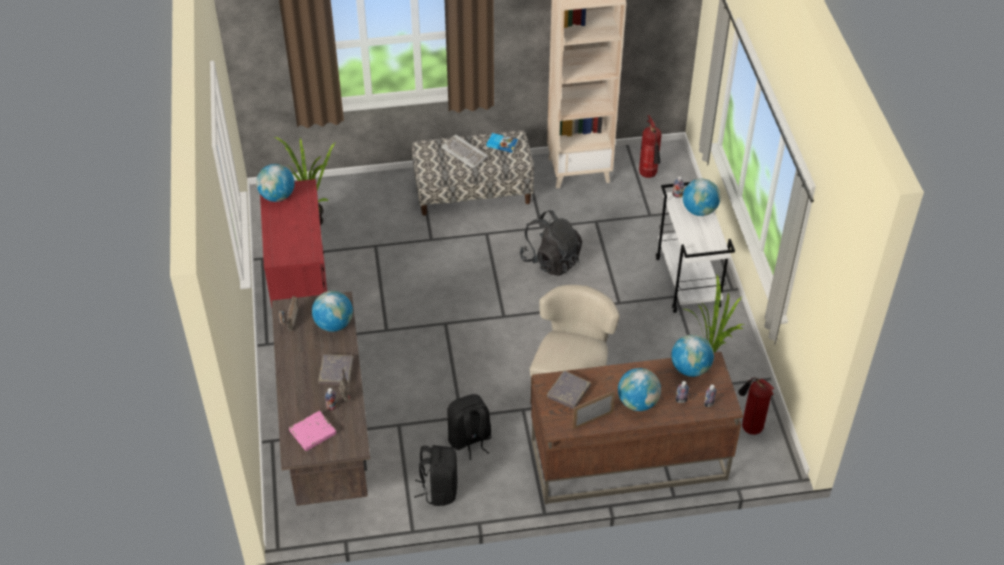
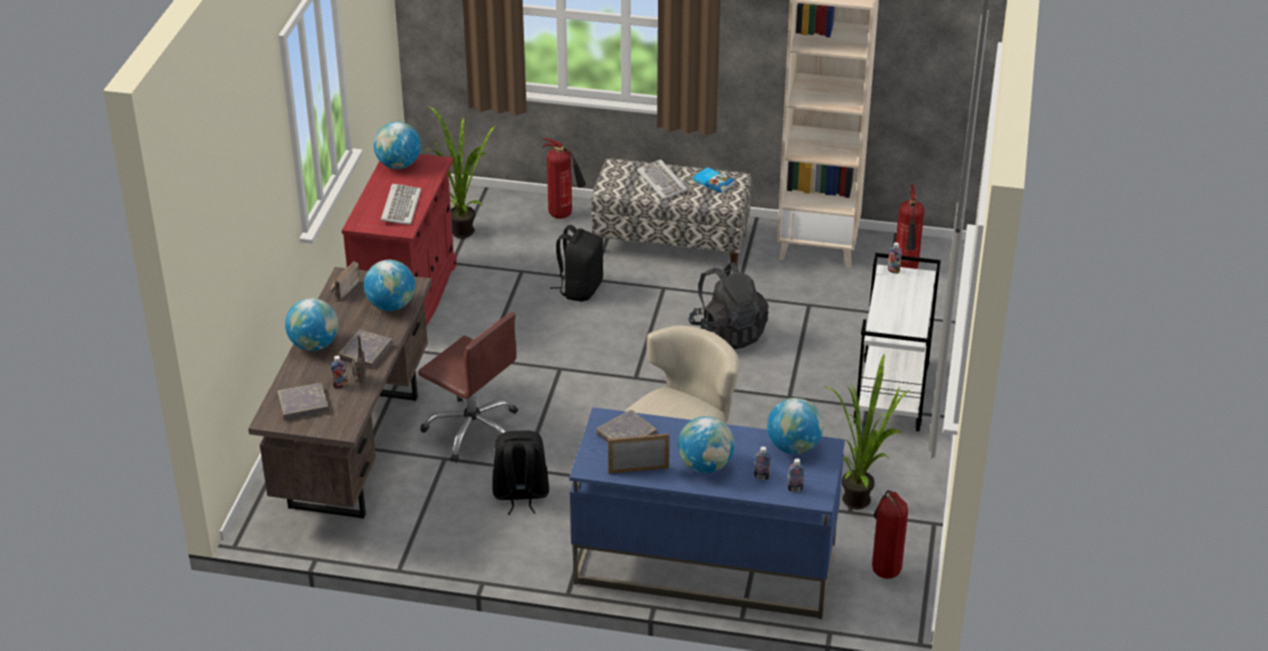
camera: 20 degrees right, 10 degrees down
(299, 234) = (400, 206): none -> keyboard
(313, 433) = (303, 404): pink book -> grey book
(382, 188) = (563, 215): none -> fire extinguisher
(408, 394) = (473, 430): none -> brown office chair
(439, 489) = (454, 536): black backpack -> black backpack (580, 289)
(627, 460) = (704, 565): brown desk -> blue desk
(699, 210) = (912, 292): globe -> globe (314, 345)

